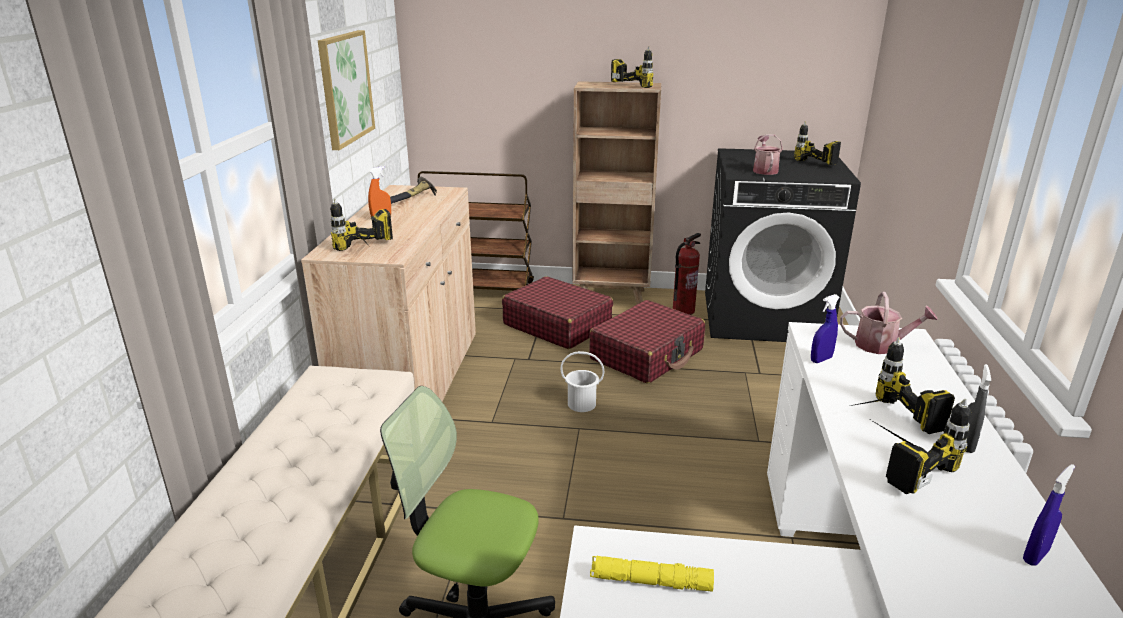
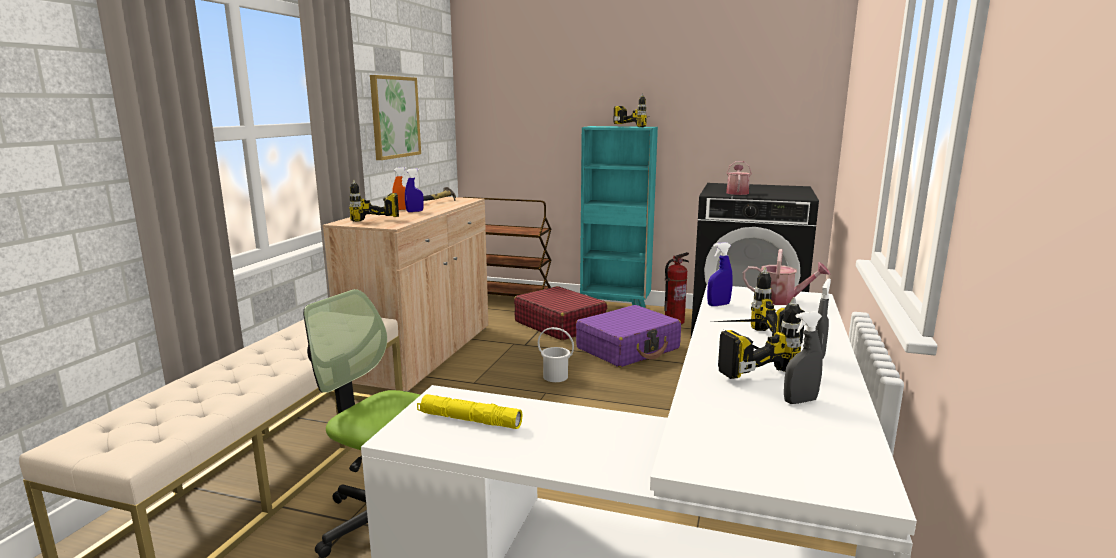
camera: 10 degrees right, 10 degrees down
(612, 297) = (615, 309): brown bookcase -> turquoise bookcase
(647, 355) = (628, 348): red suitcase -> purple suitcase
(806, 166) = (776, 191): power drill -> none
(985, 518) = (800, 401): none -> grey spray bottle
(1035, 556) = (833, 426): blue spray bottle -> blue spray bottle (415, 211)

